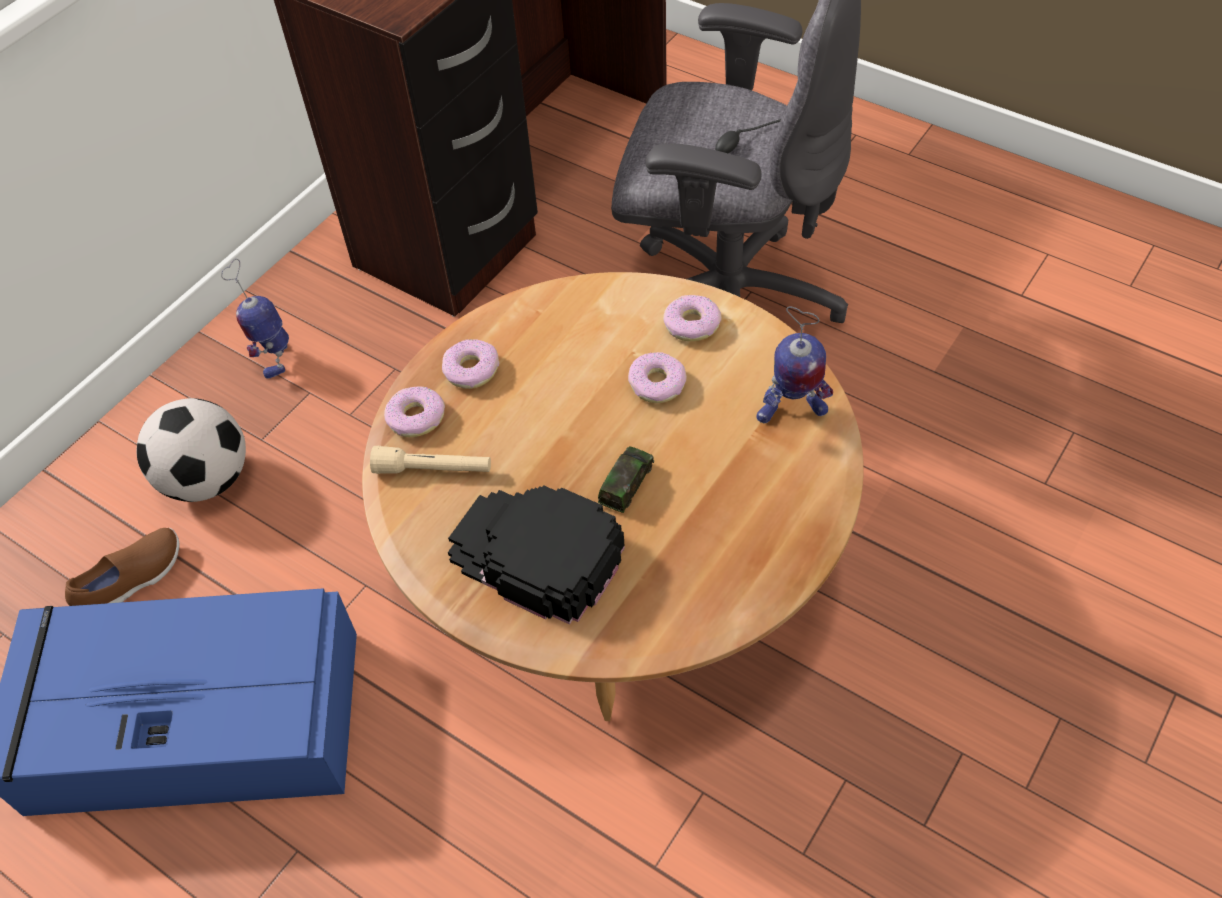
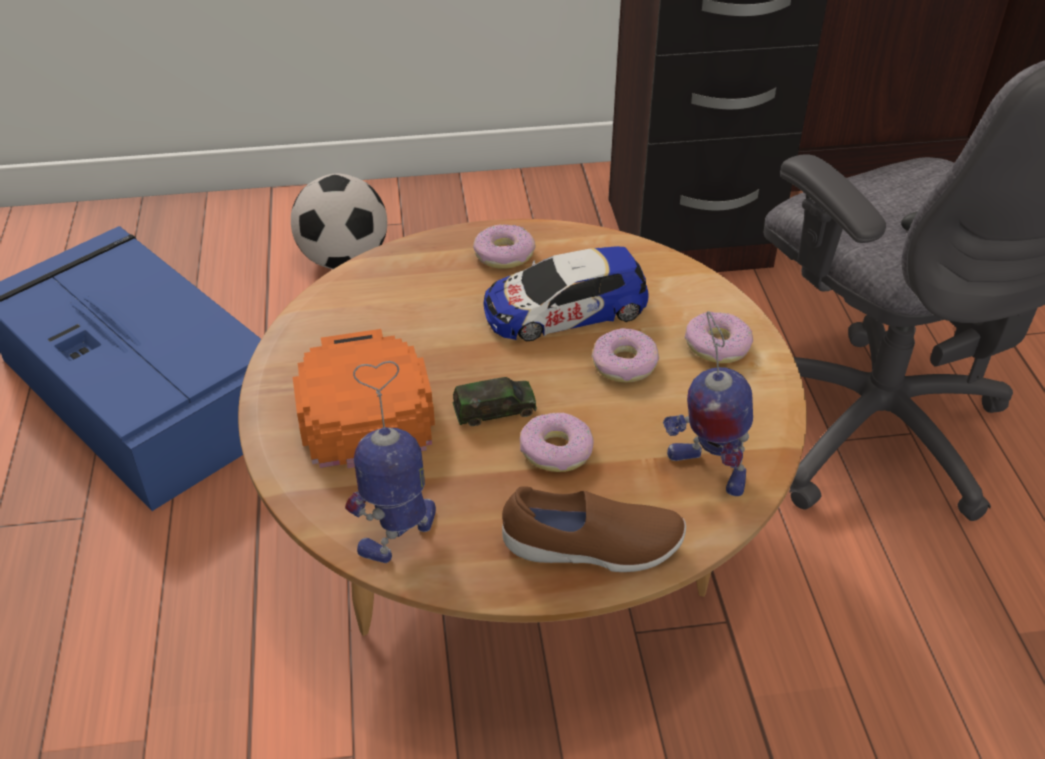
camera: 45 degrees right, 10 degrees down
(133, 582) = (226, 284): brown shoe -> brown shoe (592, 549)
(275, 357) = (483, 219): toy robot -> toy robot (400, 532)
(416, 418) = (422, 255): donut -> donut (556, 450)
(433, 470) = (383, 294): beige flashlight -> none
(535, 555) = (361, 401): black cap -> orange cap
(568, 376) = (565, 309): none -> toy car

